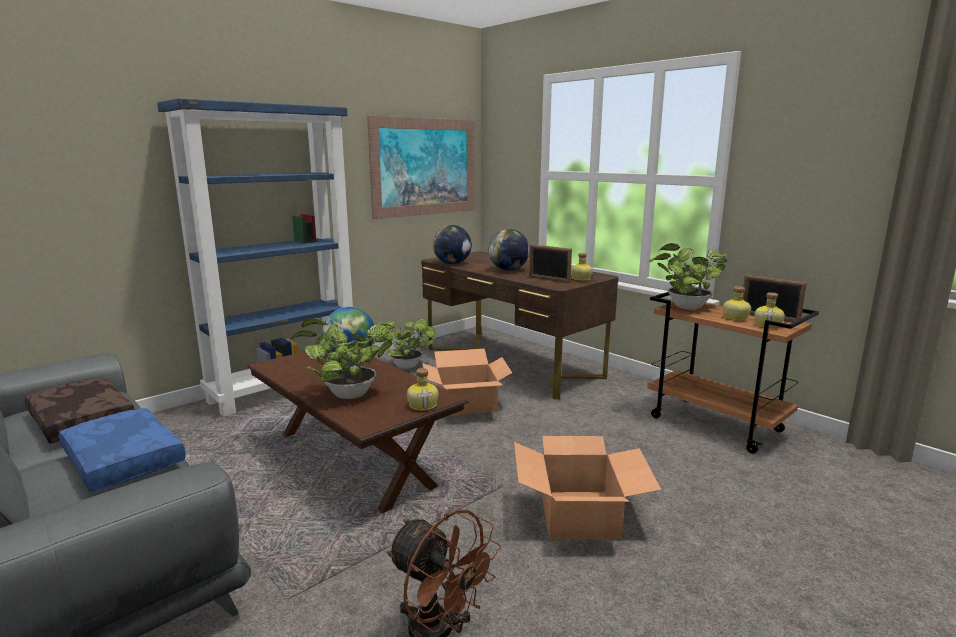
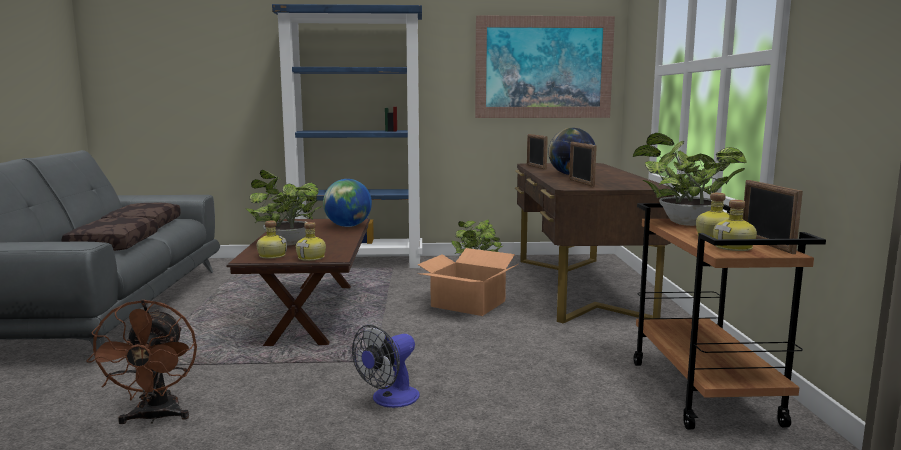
camera: 40 degrees right, 5 degrees down
(121, 460) = (113, 244): blue pillow -> brown pillow
(452, 263) = (536, 167): globe -> picture frame
(580, 279) = (618, 186): bottle -> bottle (272, 256)
(580, 514) = (389, 400): cardboard box -> fan

